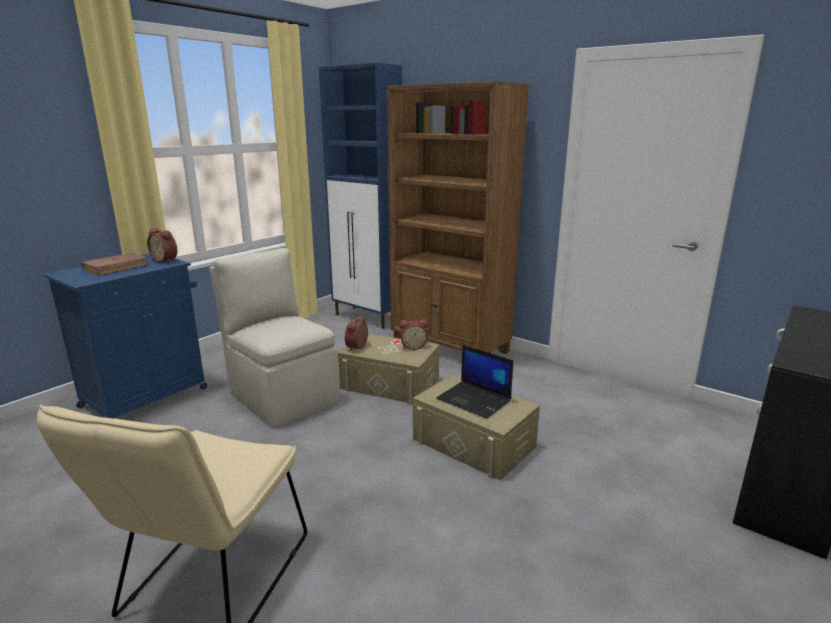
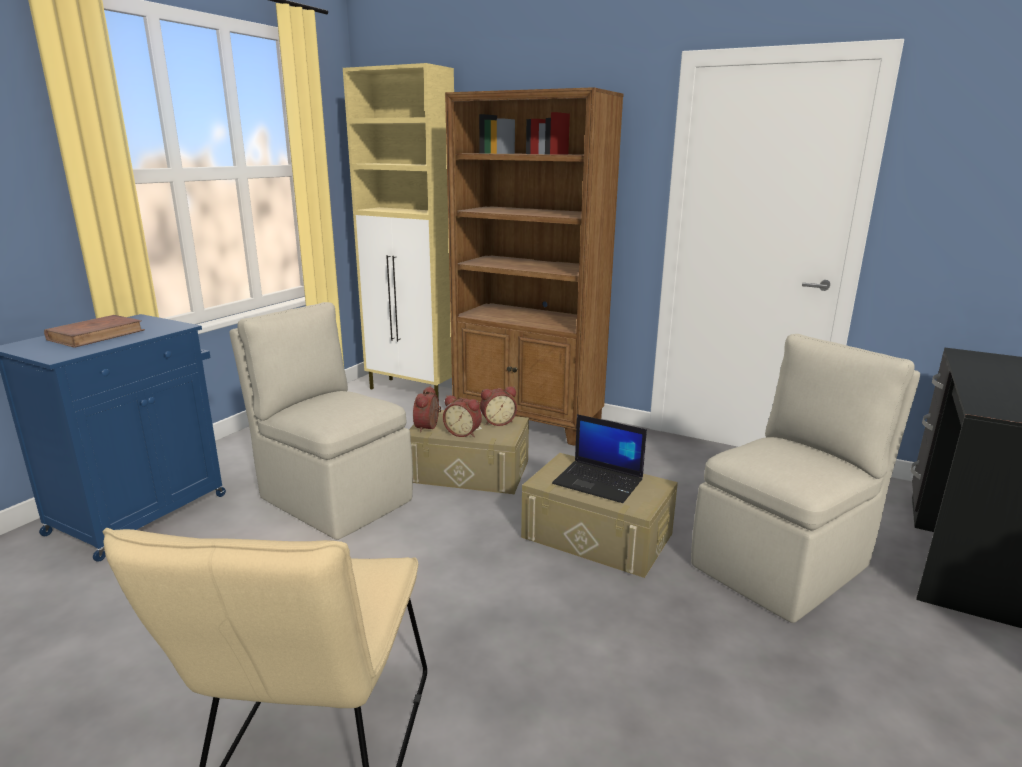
camera: 10 degrees left, 0 degrees up
(166, 260) = (165, 324): alarm clock -> alarm clock (463, 433)
(368, 318) = (413, 391): blue cabinet -> beige cabinet
(623, 481) = (783, 564): none -> beige chair

